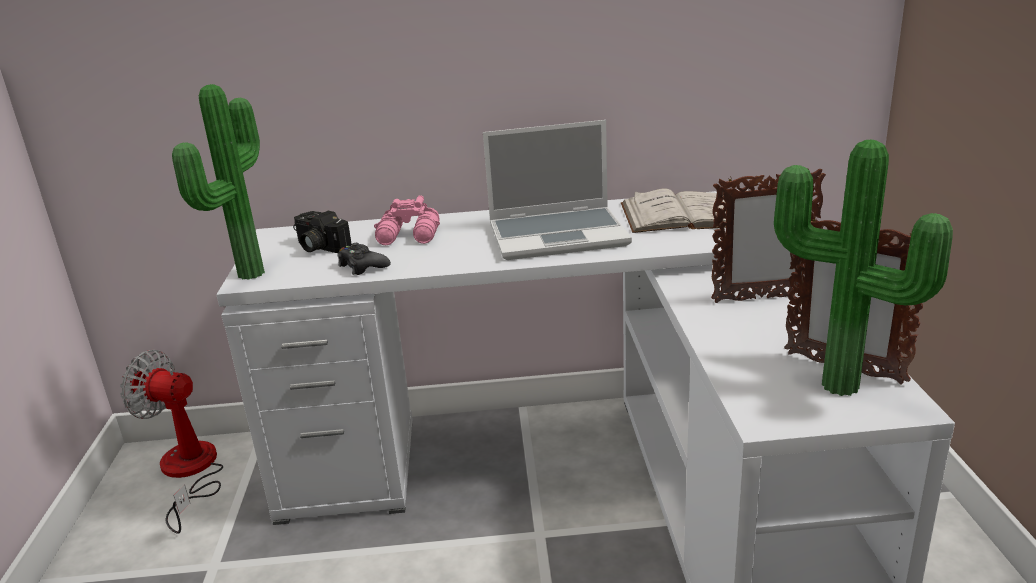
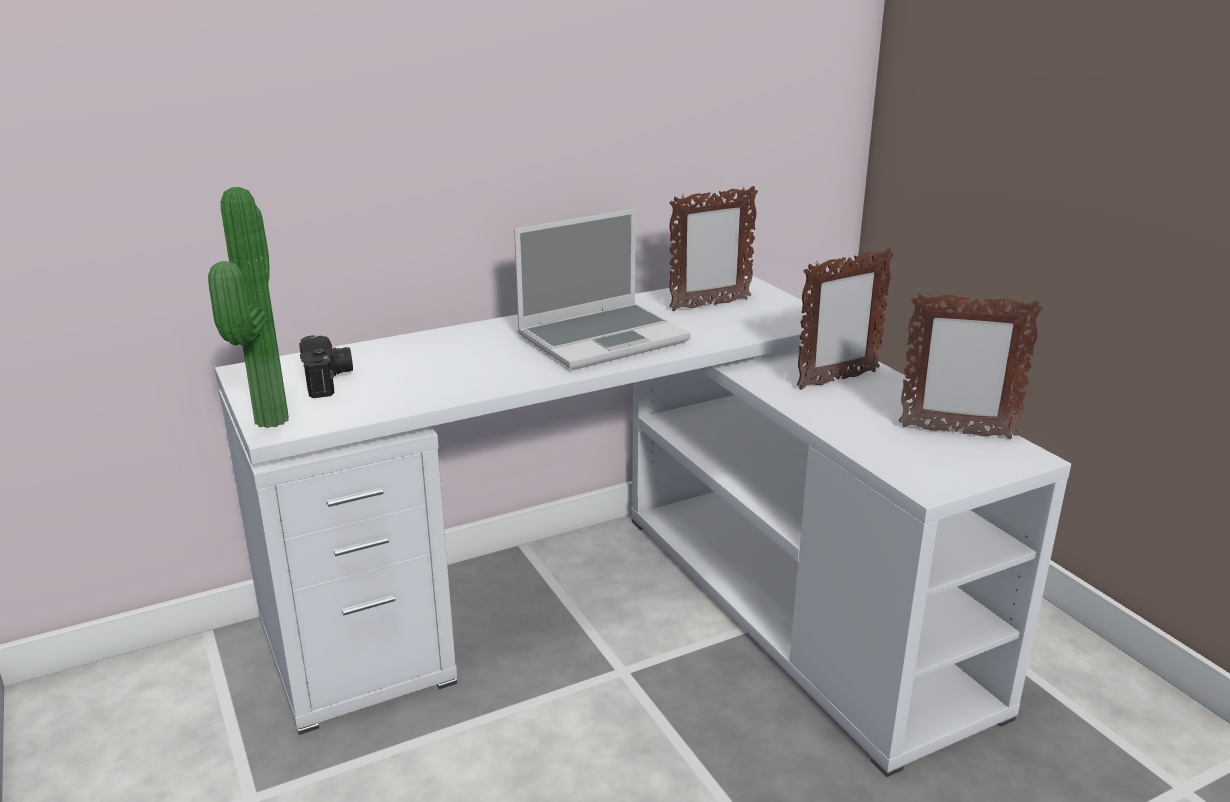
camera: 25 degrees left, 0 degrees up
(188, 473) = (135, 702): fan -> none
(319, 247) = (329, 380): camera -> camera turned 120 degrees counterclockwise
(362, 266) = (409, 395): black game controller -> none
(410, 236) = (432, 356): pink binoculars -> none
(681, 214) = (709, 305): white book -> picture frame
(838, 389) = (966, 451): potted plant -> none

